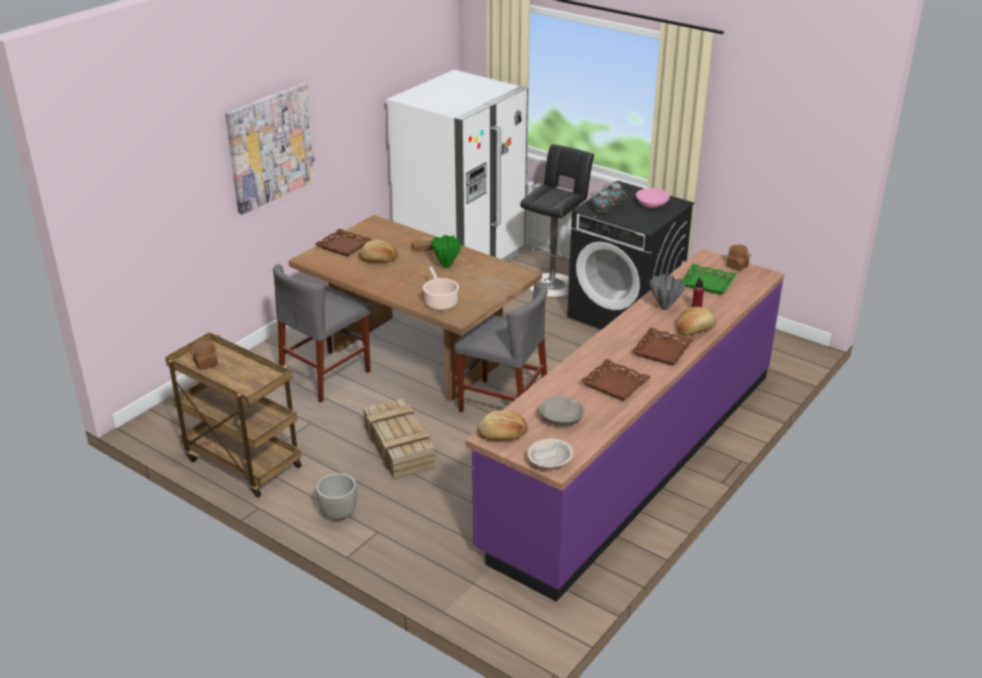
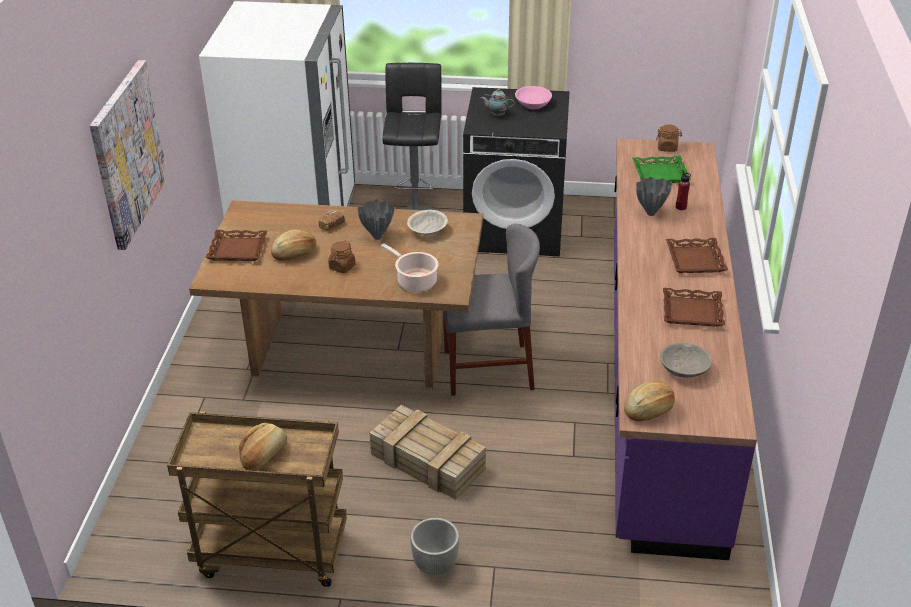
camera: 30 degrees left, 5 degrees up
(205, 364) = (219, 455): brown jar -> brown jar (342, 267)
(325, 376) = (270, 410): grey chair -> none
(446, 266) = (377, 237): green vase -> grey vase
(550, 463) = (723, 421): beige bowl -> beige bowl (428, 231)
(601, 212) = (494, 127): teapot -> none
(695, 330) = (700, 227): bread -> bread (264, 455)

